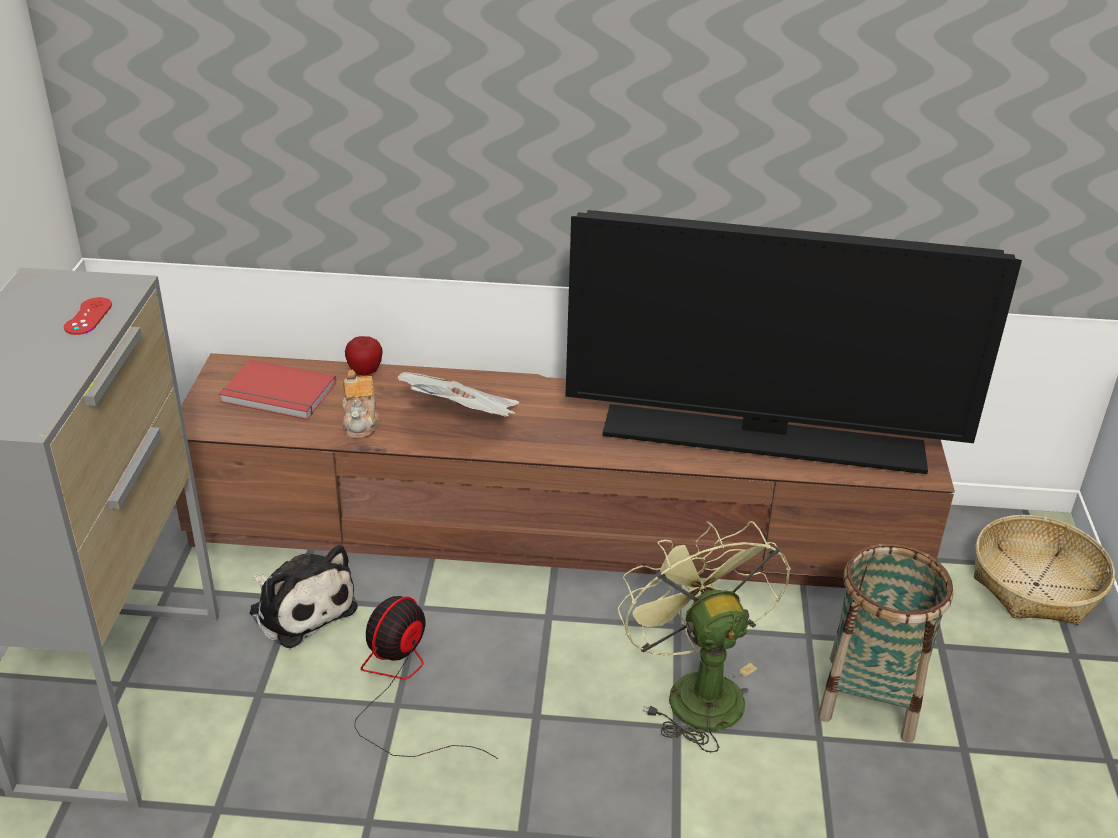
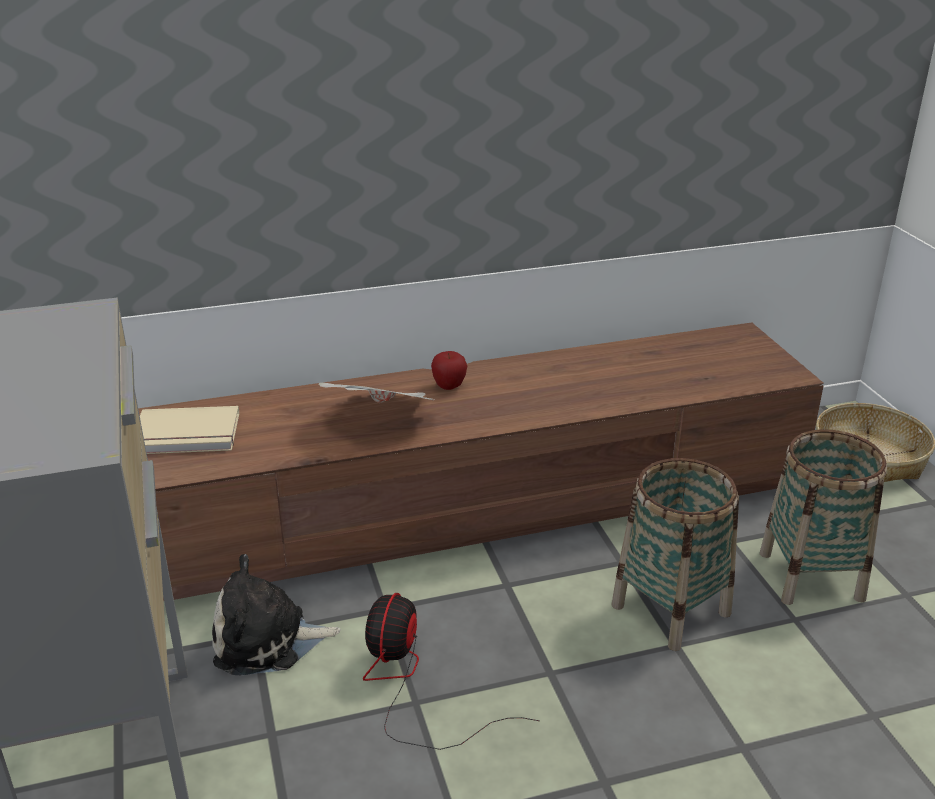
camera: 20 degrees left, 5 degrees down
(88, 316) = (71, 343): red game controller -> none
(277, 395) = (186, 436): red book -> beige book
(300, 607) = (267, 640): plush toy -> plush toy turned 150 degrees clockwise
(361, 422) = (286, 441): teapot -> none
(365, 372) = (261, 399): apple -> apple (449, 387)
(695, 690) = (671, 610): green fan -> basket
(764, 439) = (651, 377): television -> none

